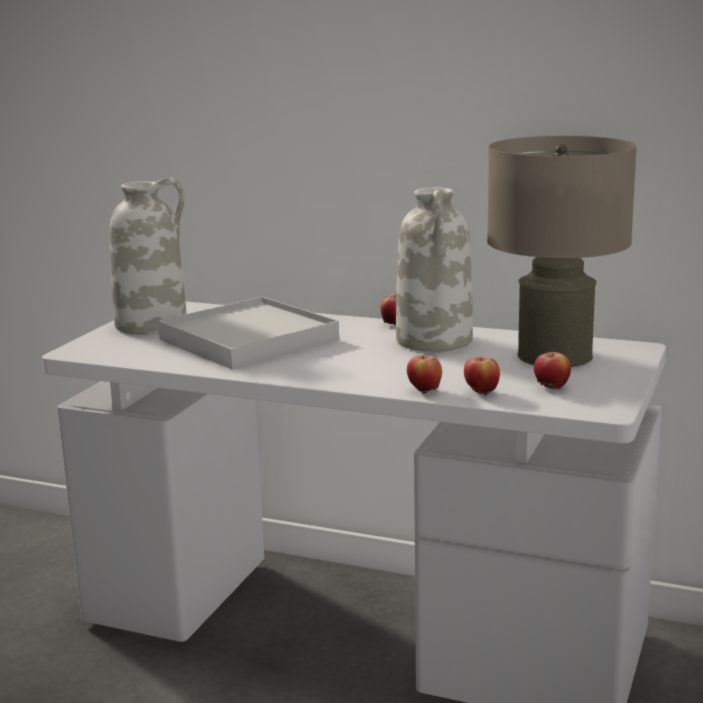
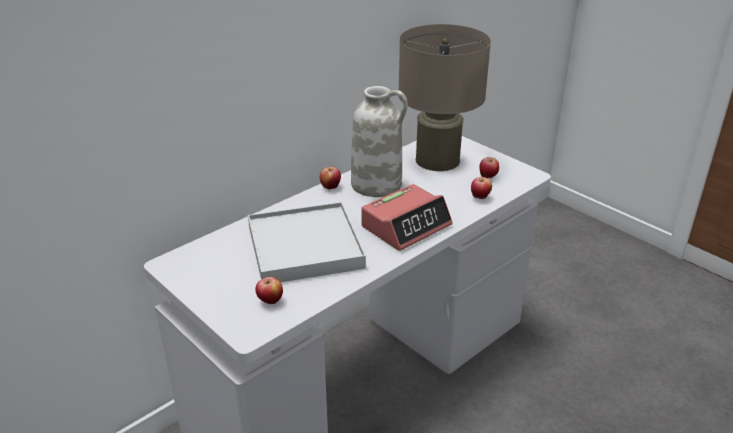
camera: 65 degrees left, 15 degrees up
(152, 324) = (216, 280): white vase -> none
(350, 370) = (406, 226): none -> alarm clock
(424, 391) = (463, 213): apple -> apple (270, 301)

